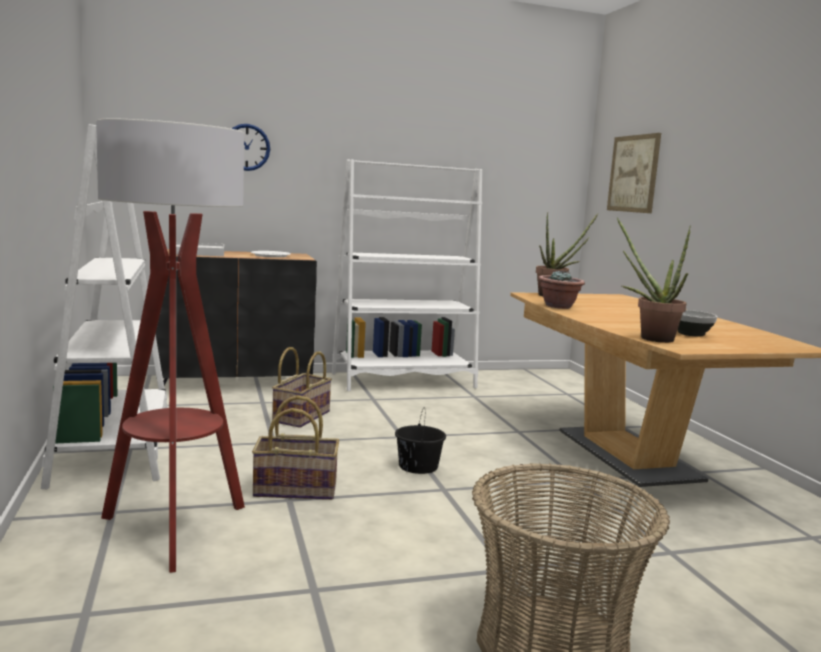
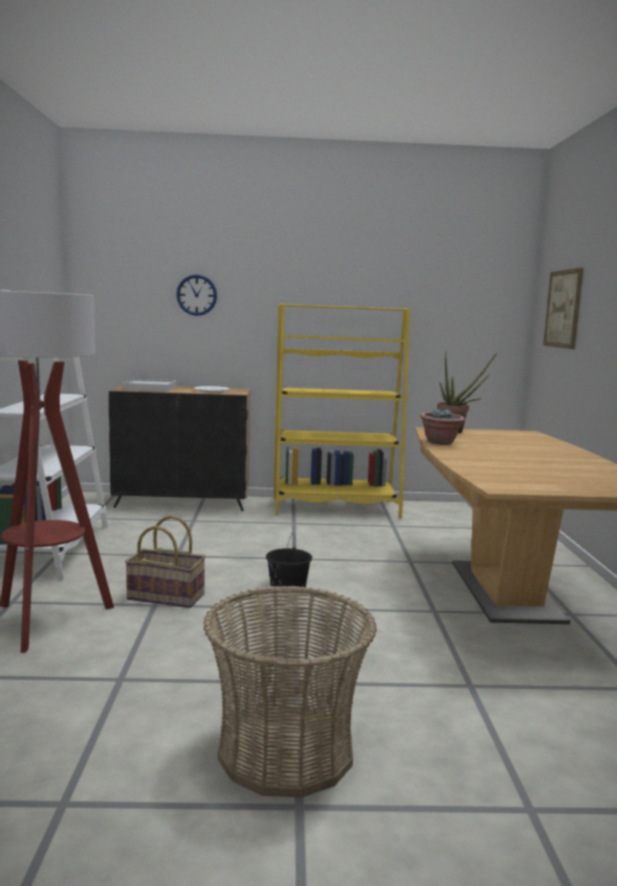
camera: 15 degrees right, 0 degrees up
(301, 416) = (217, 535): basket -> none
(403, 381) = (335, 508): white bookcase -> yellow bookcase
(649, 338) = (482, 476): potted plant -> none
(690, 334) = (536, 474): bowl -> none

